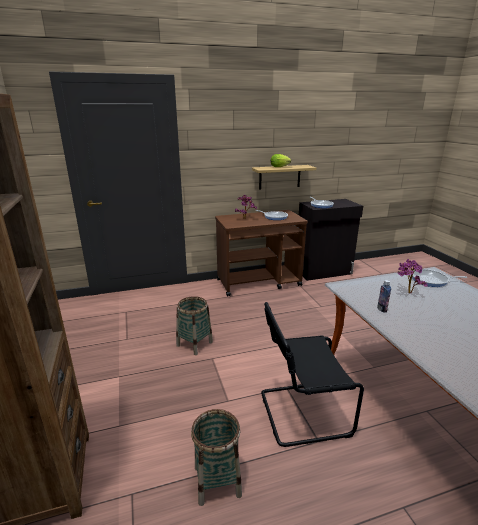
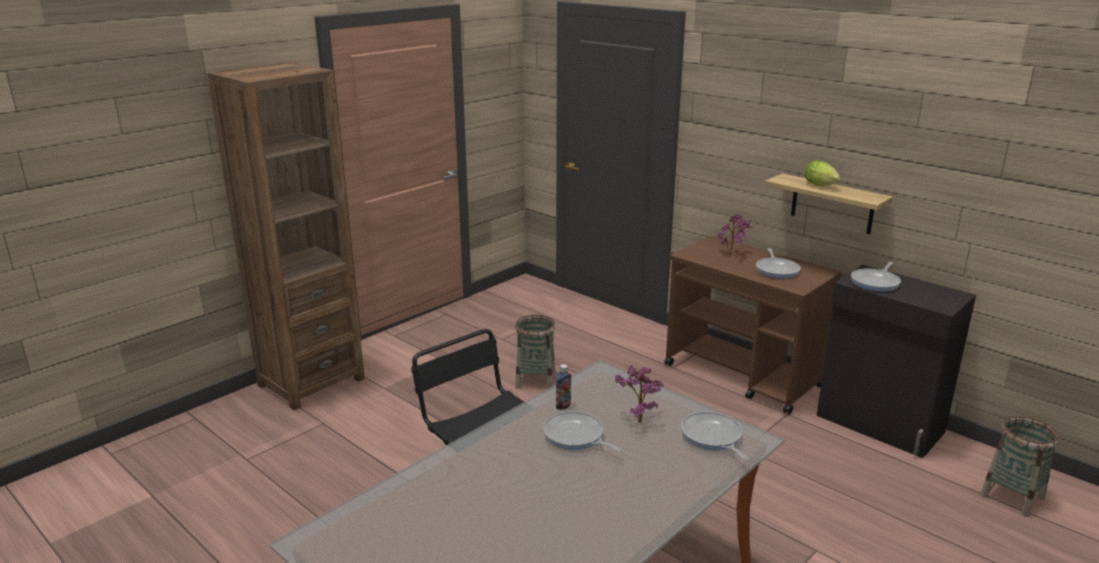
camera: 60 degrees right, 0 degrees up
(217, 481) = (360, 459): basket -> basket (1012, 496)
(423, 315) = (576, 436): none -> frying pan

